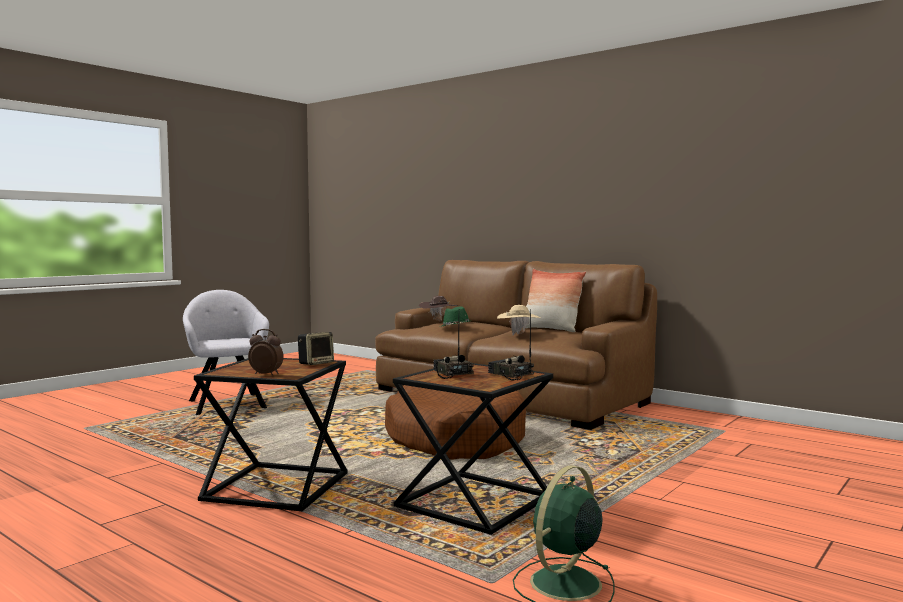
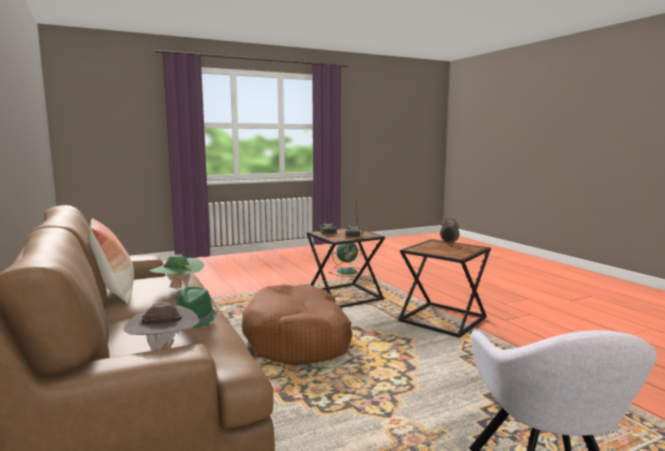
camera: 155 degrees left, 5 degrees up
(316, 363) = (419, 248): speaker -> none
(519, 335) = (178, 288): beige hat -> green hat

